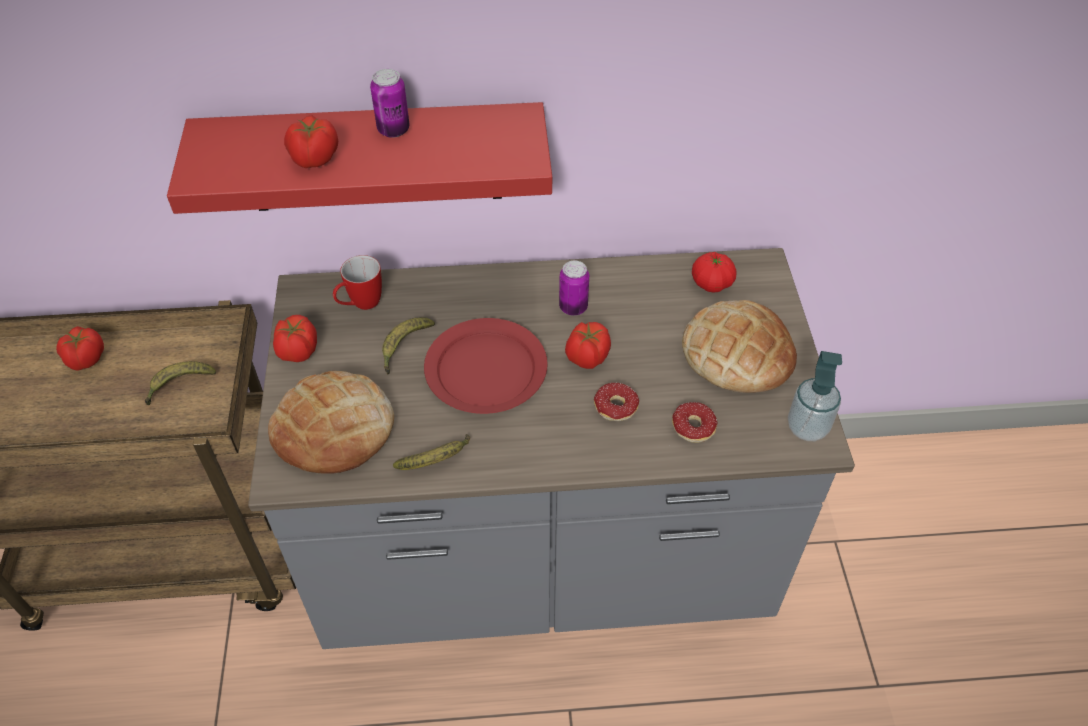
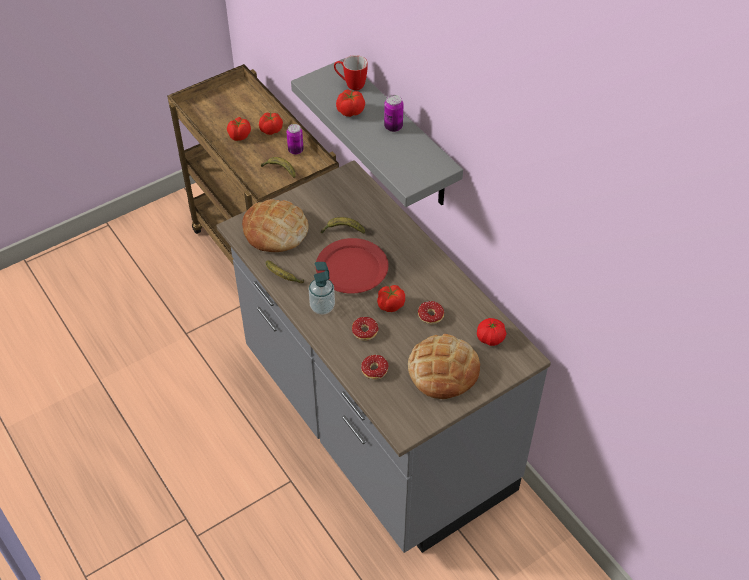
camera: 60 degrees right, 0 degrees up
(298, 351) = (311, 193): tomato -> tomato (239, 136)
(360, 305) = (357, 200): mug -> mug (350, 84)
(374, 158) = (400, 136): red shelf -> grey shelf
(573, 307) = (422, 284): can -> can (295, 150)
(636, 329) = (427, 318): none -> donut
(807, 427) = (411, 422): soap dispenser -> soap dispenser (322, 307)

